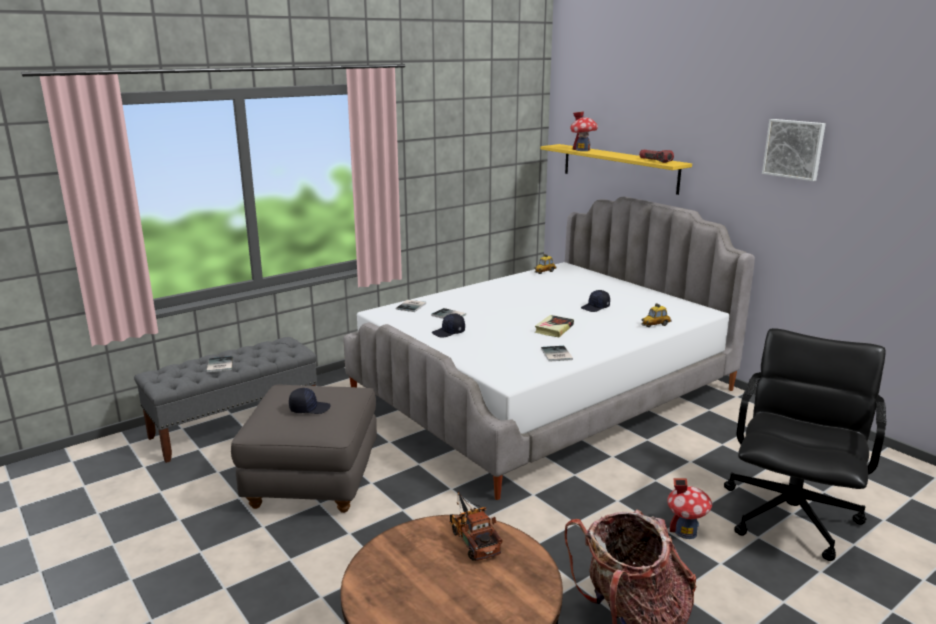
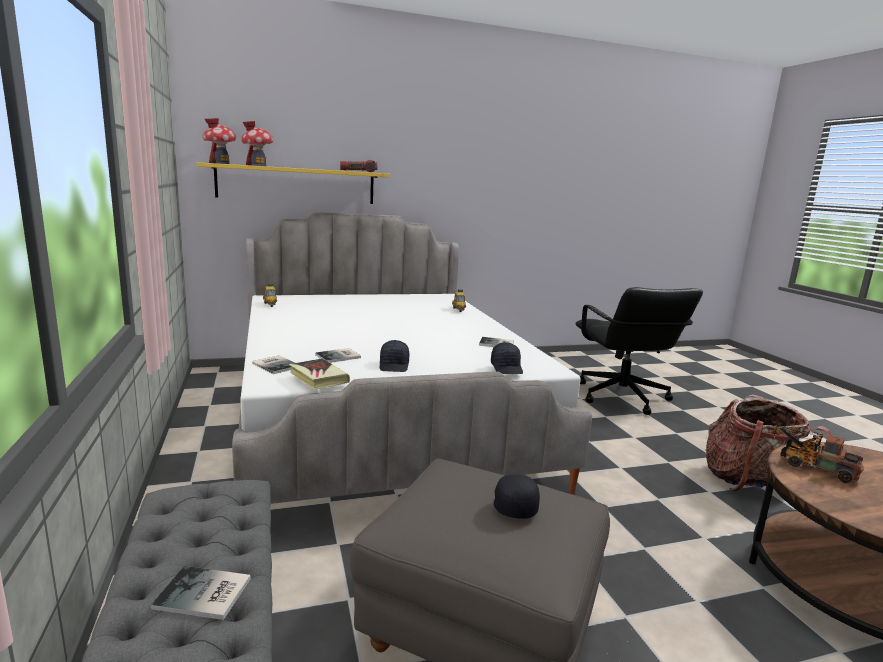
camera: 70 degrees left, 5 degrees down
(473, 539) = (812, 467): toy truck -> toy truck turned 45 degrees clockwise
(554, 329) = (433, 332): book -> book (318, 378)
(595, 307) = (396, 313): black cap -> black cap (507, 368)
(685, 531) = (637, 431): toy house -> toy house (220, 163)
(791, 516) = (621, 397): black office chair -> black office chair turned 150 degrees counterclockwise
(794, 149) = (474, 155): picture -> none

